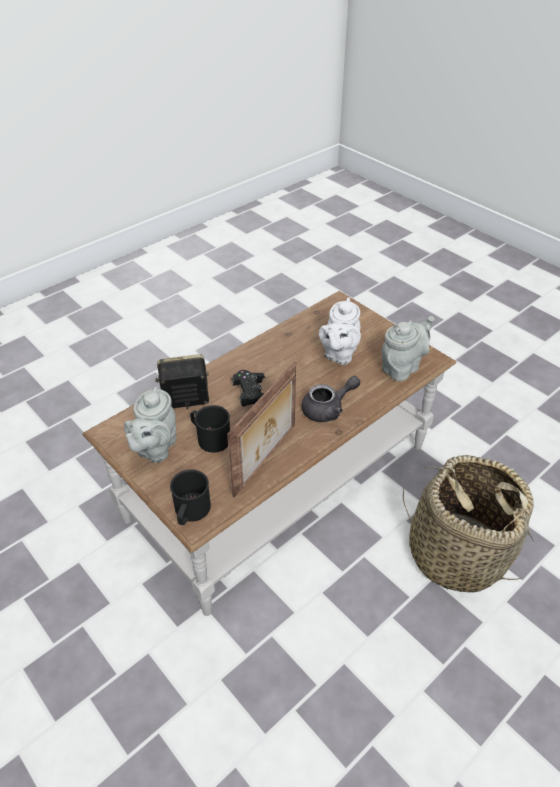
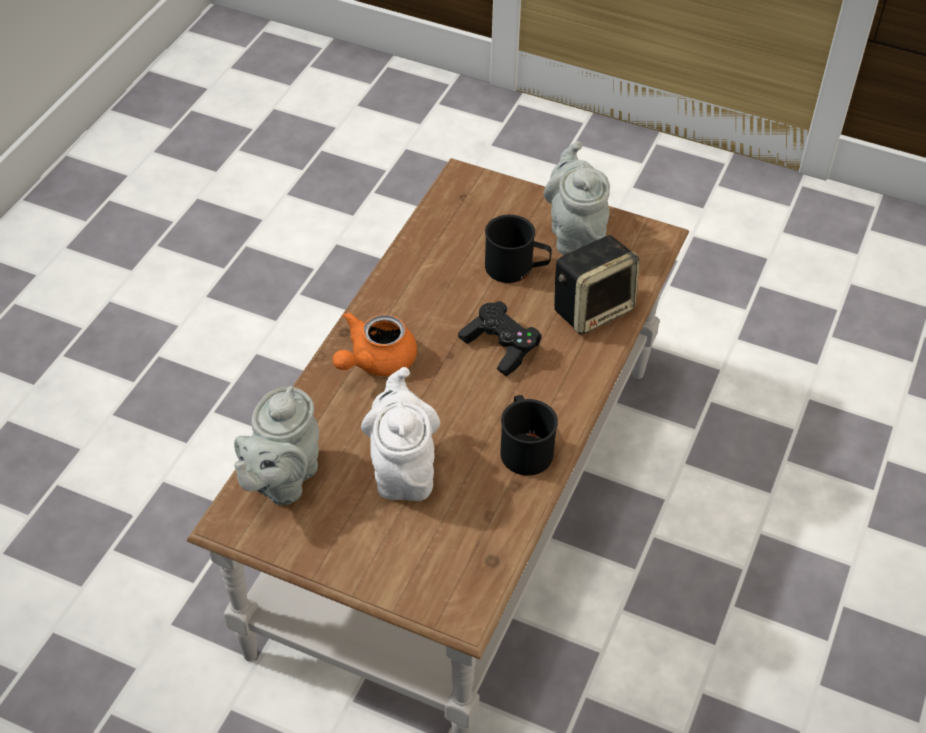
camera: 155 degrees right, 5 degrees up
(190, 512) = (476, 184): black mug -> black mug (524, 447)
(266, 460) = (423, 264): picture frame -> none
(328, 409) = (375, 361): grey teapot -> orange teapot
(456, 552) = (156, 489): basket -> none

